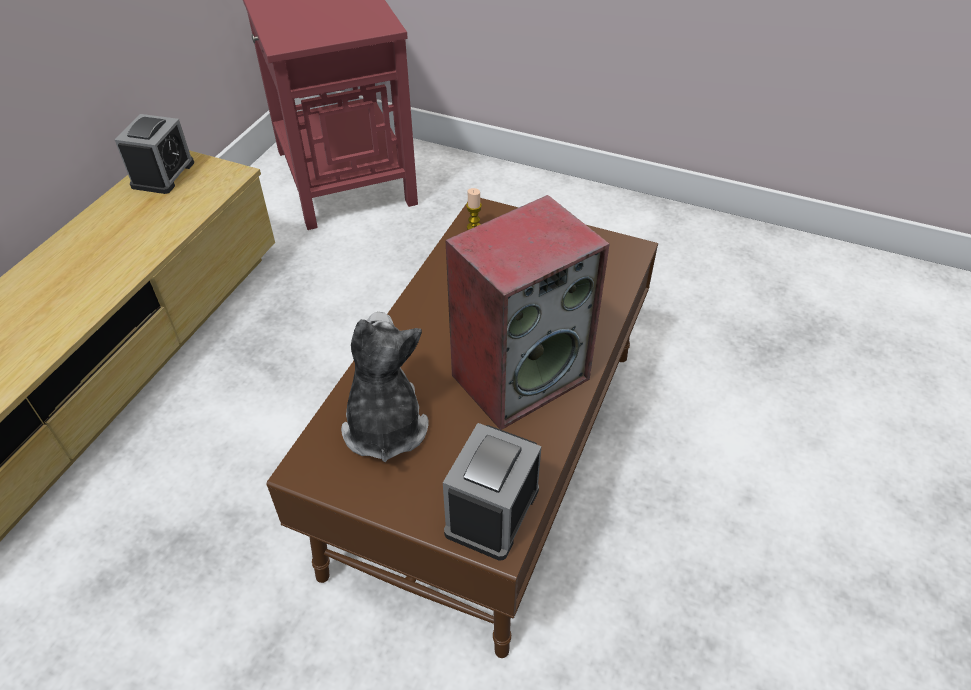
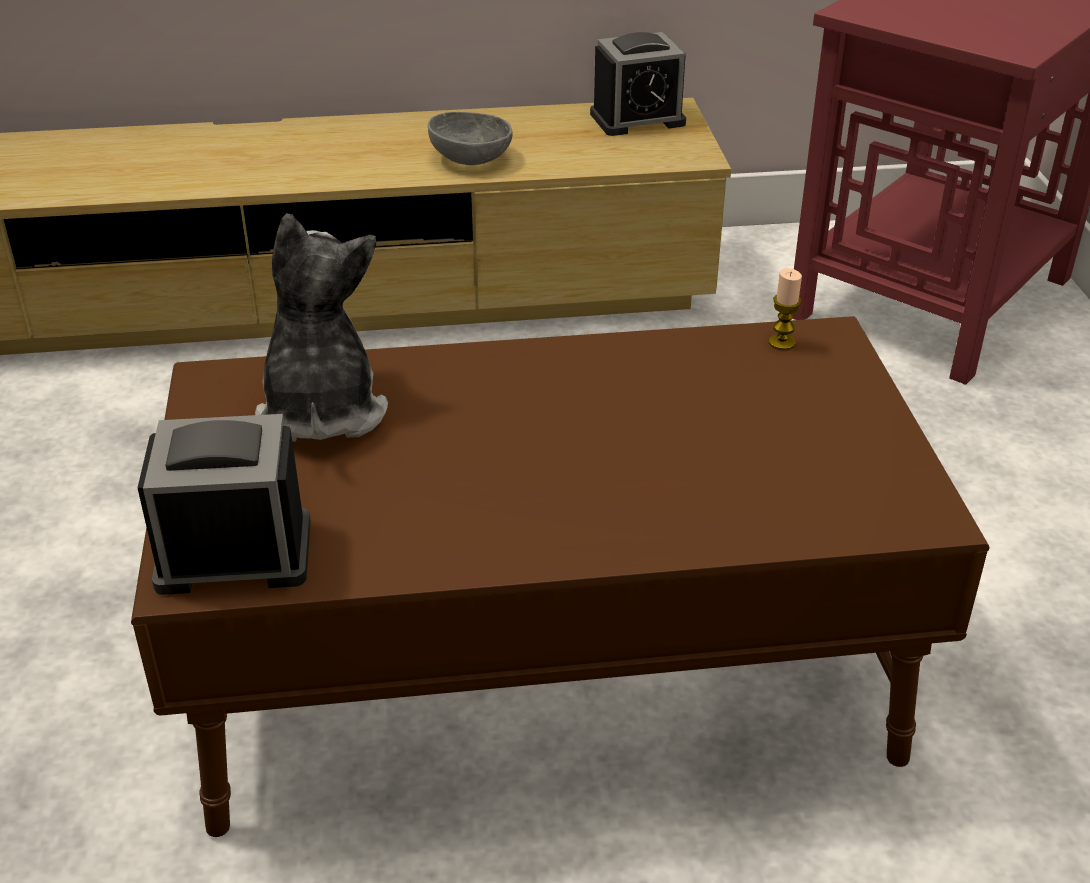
camera: 60 degrees right, 10 degrees down
(120, 259) = (471, 158): none -> grey bowl
(384, 425) = (321, 410): plush toy -> plush toy turned 60 degrees counterclockwise
(520, 375) = (510, 493): speaker -> none

